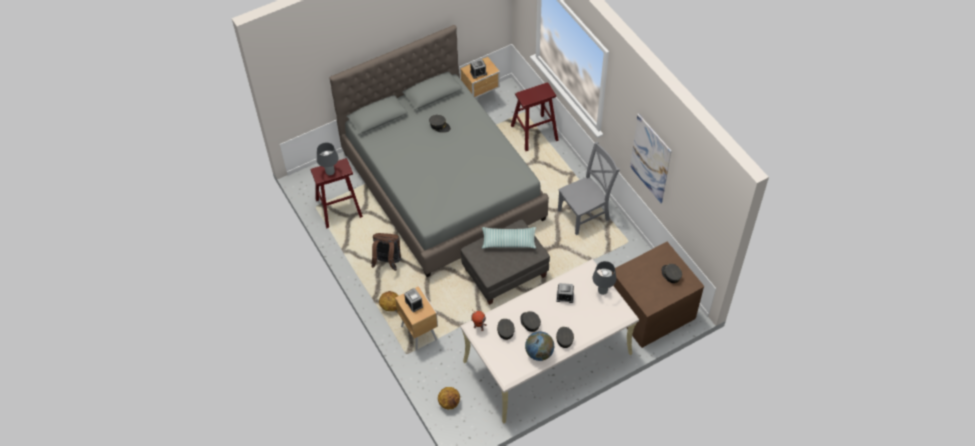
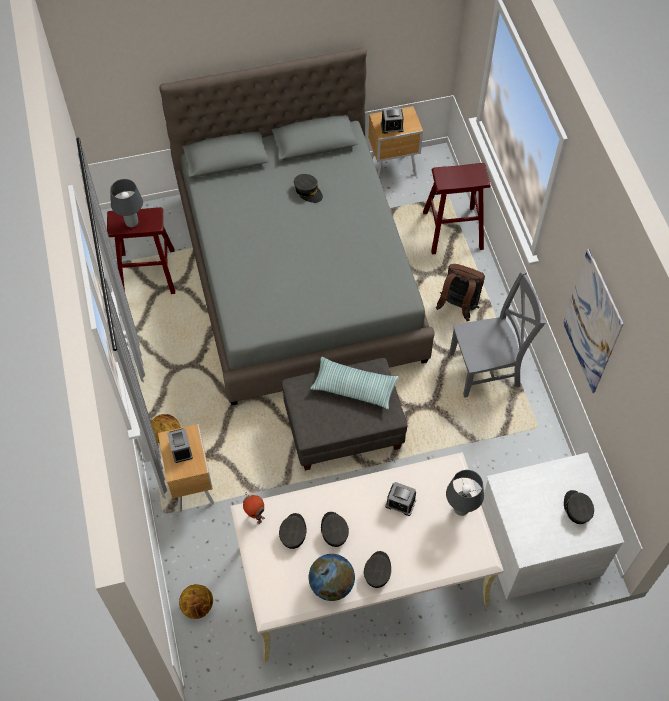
camera: 15 degrees right, 5 degrees up
(387, 262) = (186, 369): brown backpack -> brown backpack (458, 307)
(650, 310) = (538, 542): brown dresser -> white dresser

